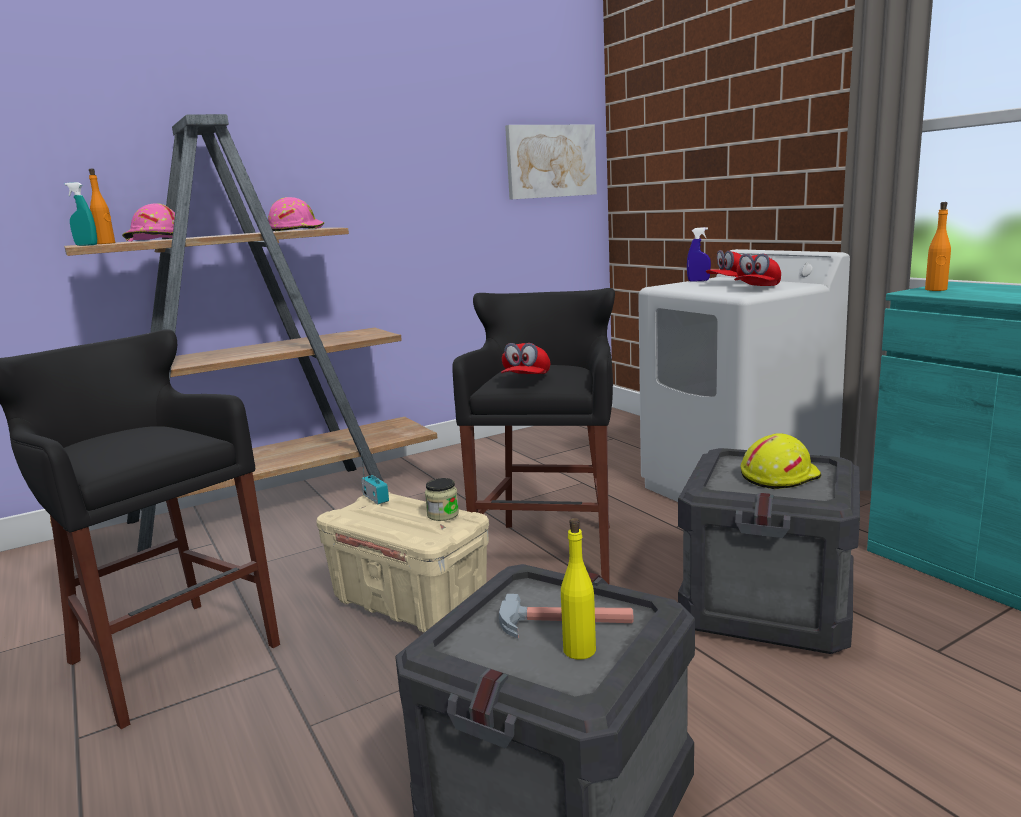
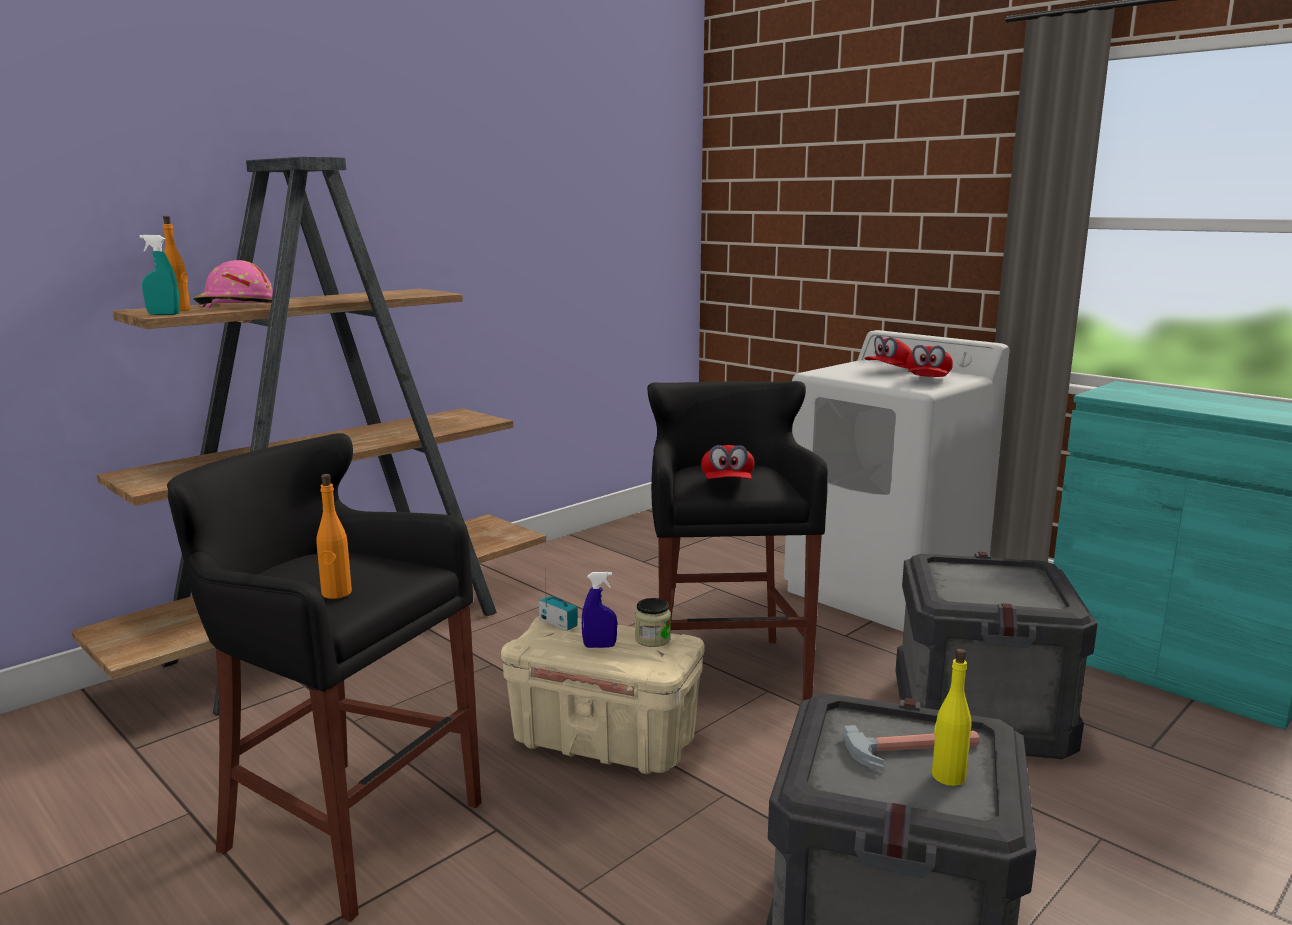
camera: 15 degrees left, 0 degrees up
(296, 229) = (393, 292): pink hard hat -> none
(551, 161) = (647, 212): picture -> none
(698, 281) = (848, 365): blue spray bottle -> blue spray bottle (599, 646)
(778, 476) = (998, 583): yellow hard hat -> none
(936, 289) = (1116, 392): orange bottle -> orange bottle (336, 593)

